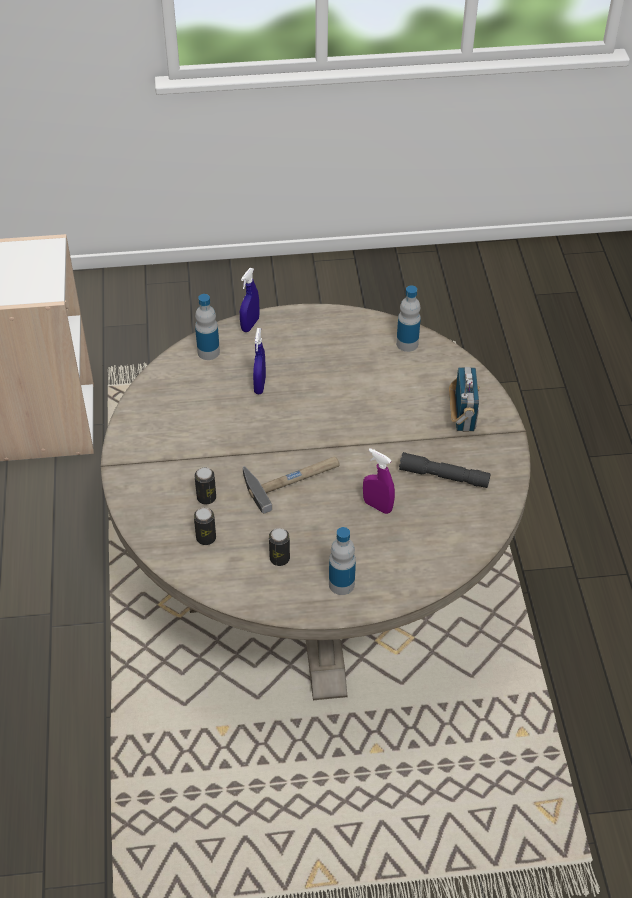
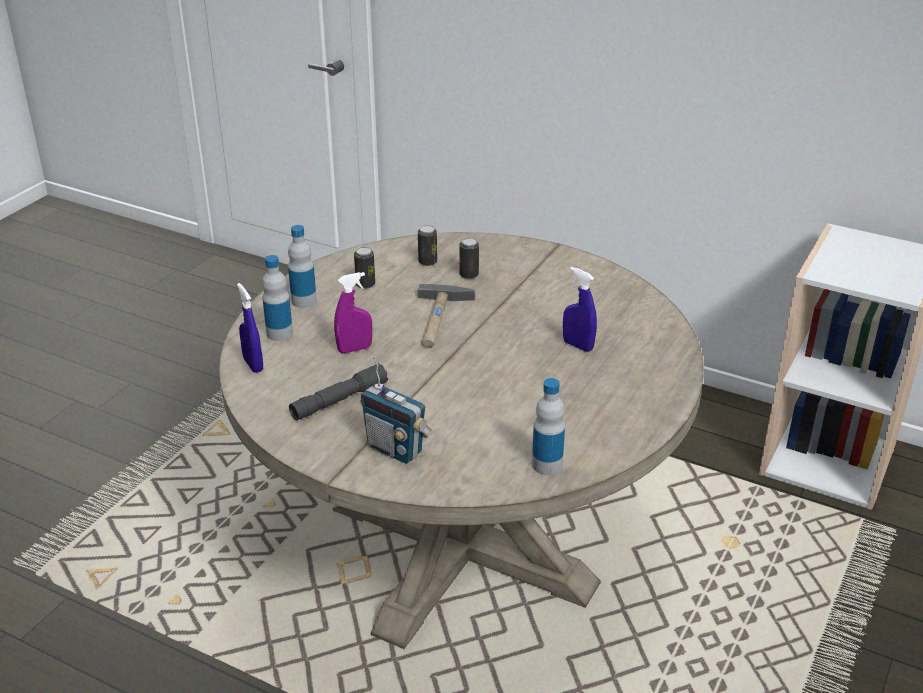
camera: 125 degrees right, 15 degrees down
(208, 352) = (656, 334): bottle -> bottle (279, 333)
(250, 325) = (678, 372): blue spray bottle -> blue spray bottle (253, 365)

